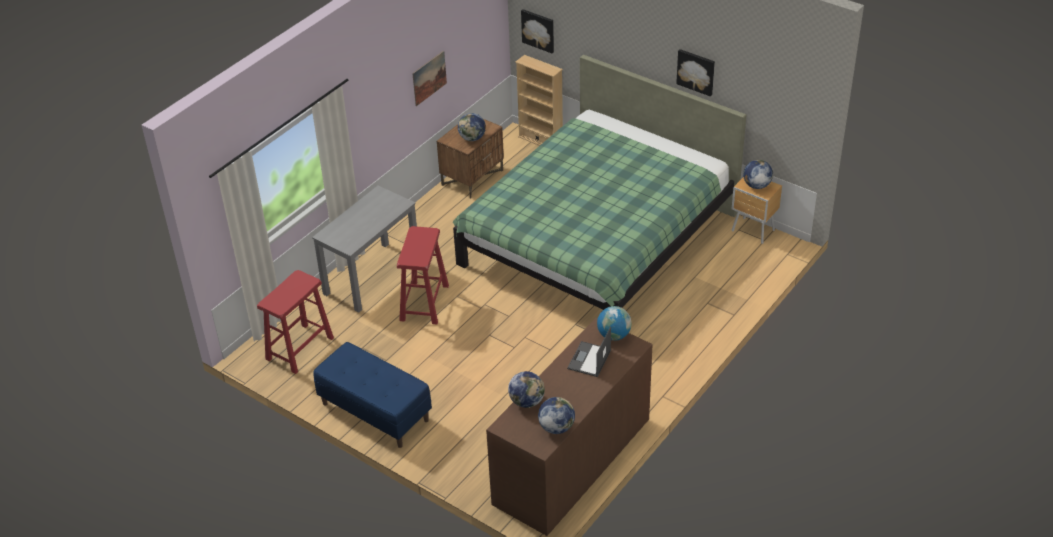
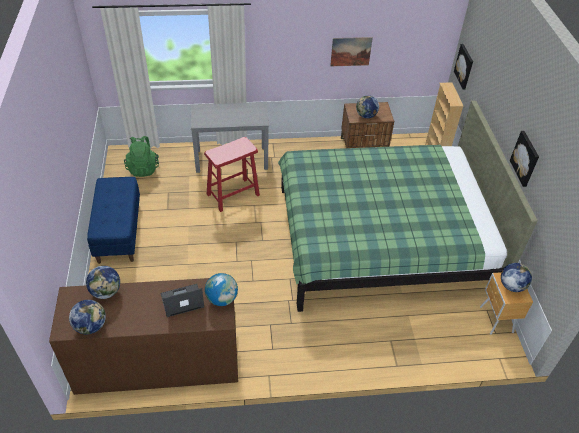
camera: 45 degrees right, 5 degrees up
(300, 348) = (143, 168): red stool -> green backpack

